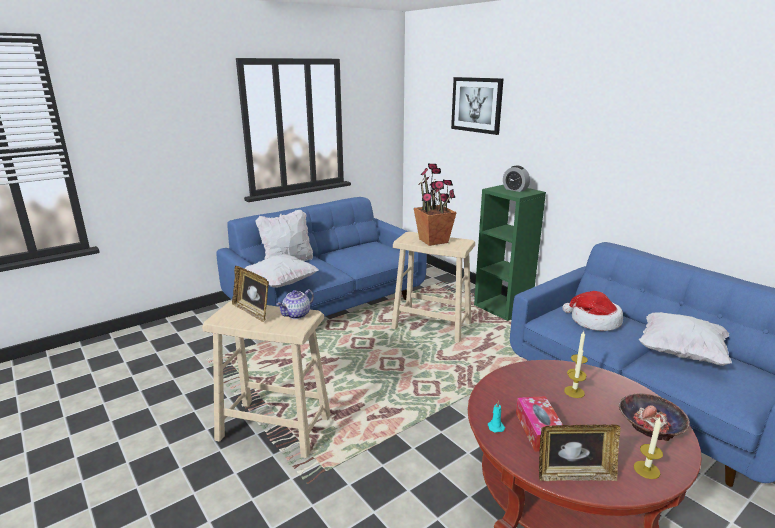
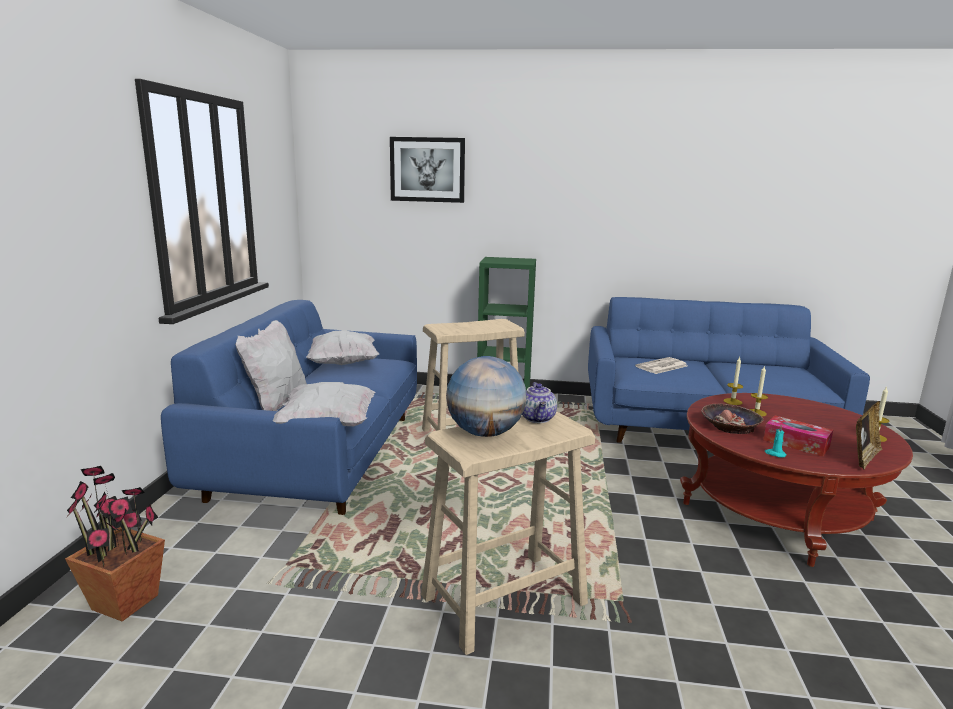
camera: 45 degrees left, 5 degrees down
(252, 311) = (485, 433): picture frame -> globe
(434, 241) = (473, 326): potted plant -> potted plant (126, 602)
(515, 189) = (509, 260): alarm clock -> none
(593, 321) = (661, 366): hat -> newspaper
(651, 424) = (823, 413): bowl -> bowl (730, 426)
(680, 353) = (741, 369): white pillow -> white pillow (343, 364)

